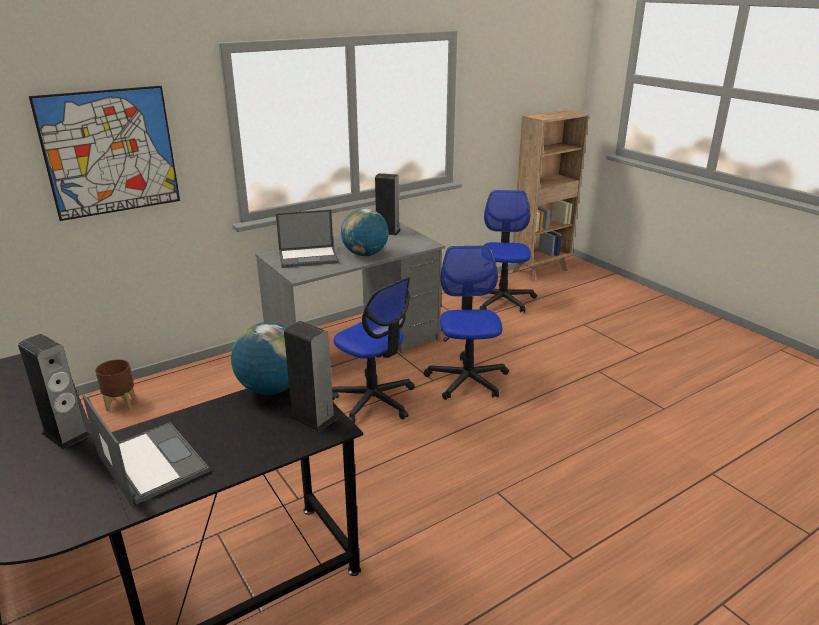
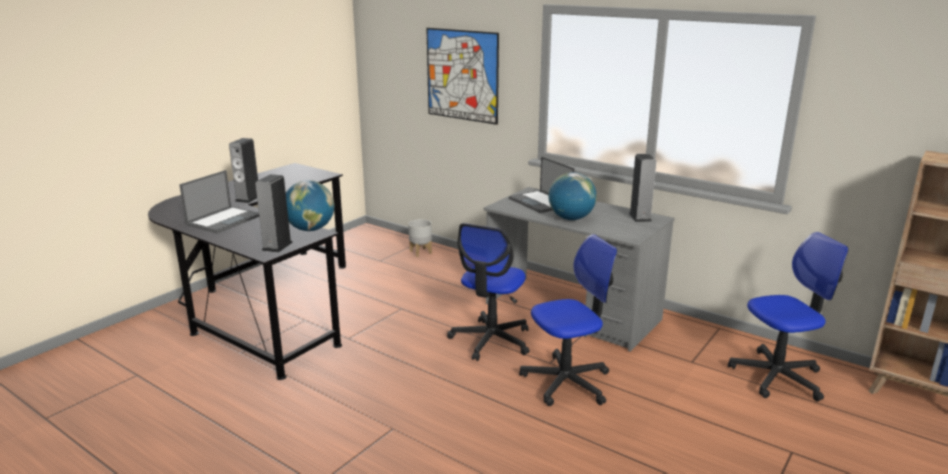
camera: 70 degrees right, 5 degrees down
(121, 403) = (421, 252): brown planter -> grey planter

